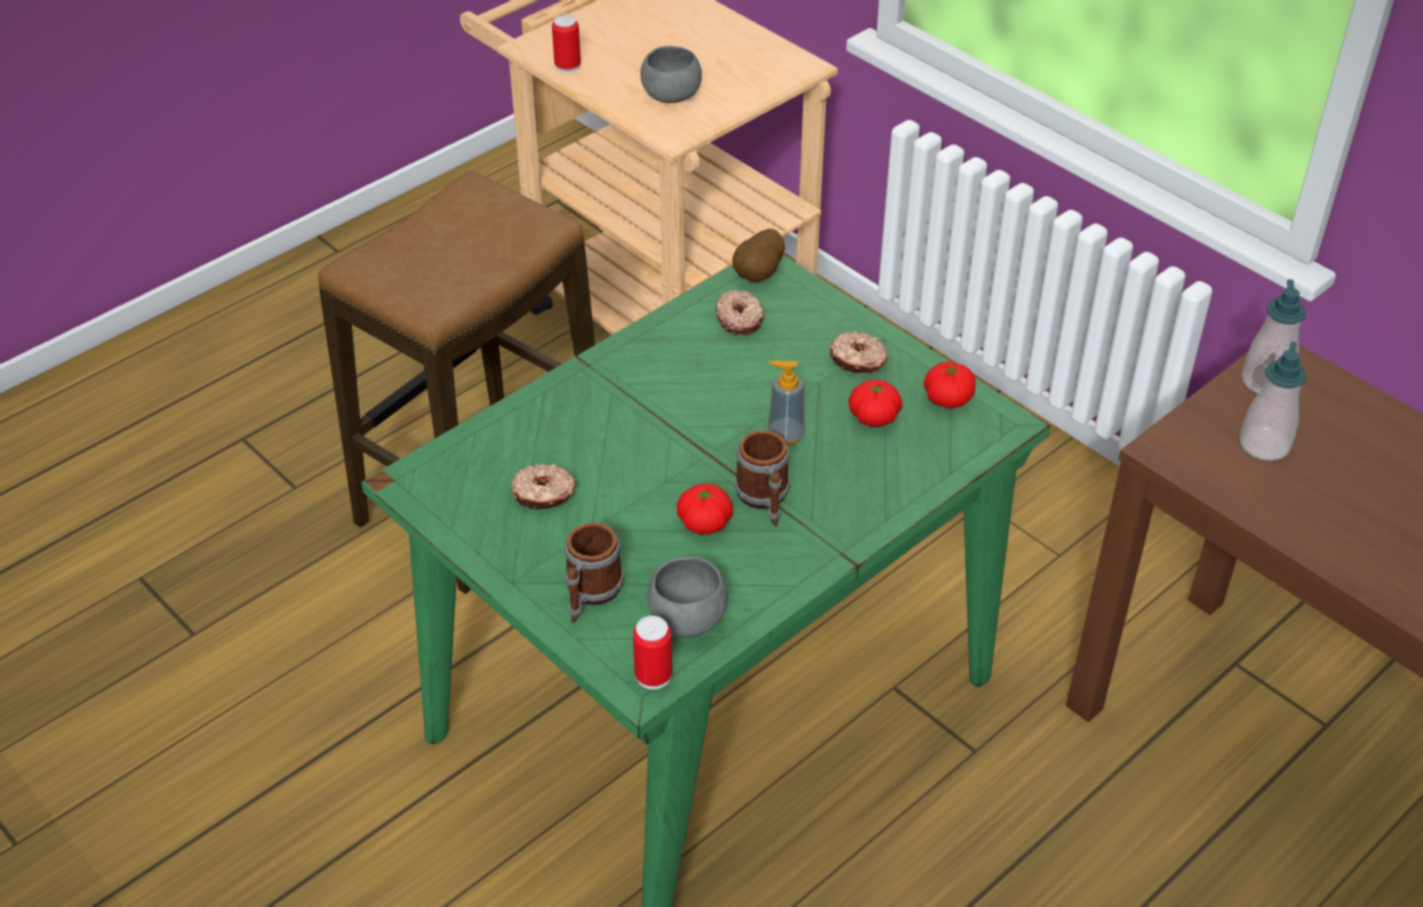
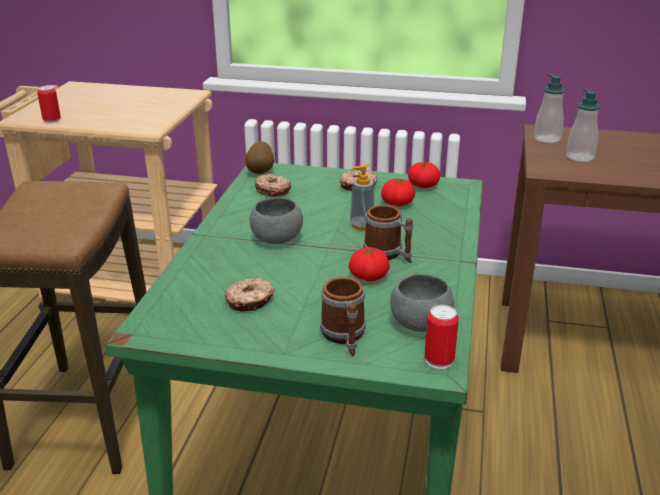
camera: 35 degrees left, 15 degrees down
(671, 95) = (131, 117): grey bowl -> grey bowl (276, 239)

